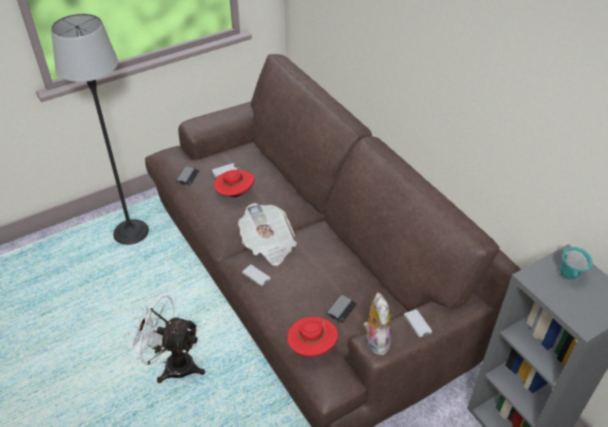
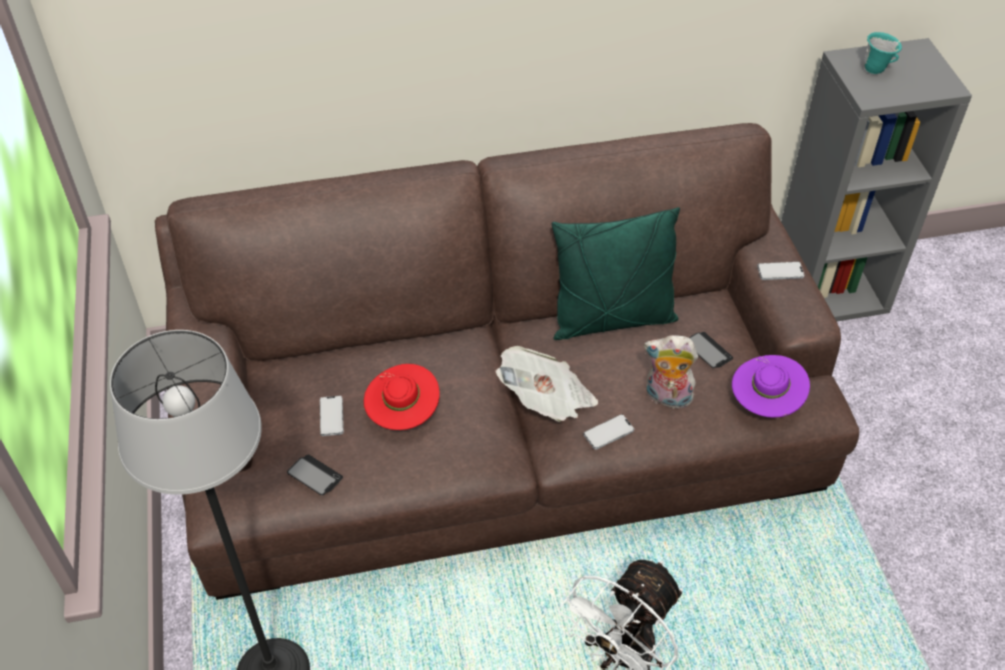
camera: 70 degrees left, 5 degrees up
(312, 347) = (765, 403): red hat -> purple hat
(346, 260) = (612, 319): none -> green pillow
(375, 340) = (799, 320): plush toy -> plush toy (666, 398)

